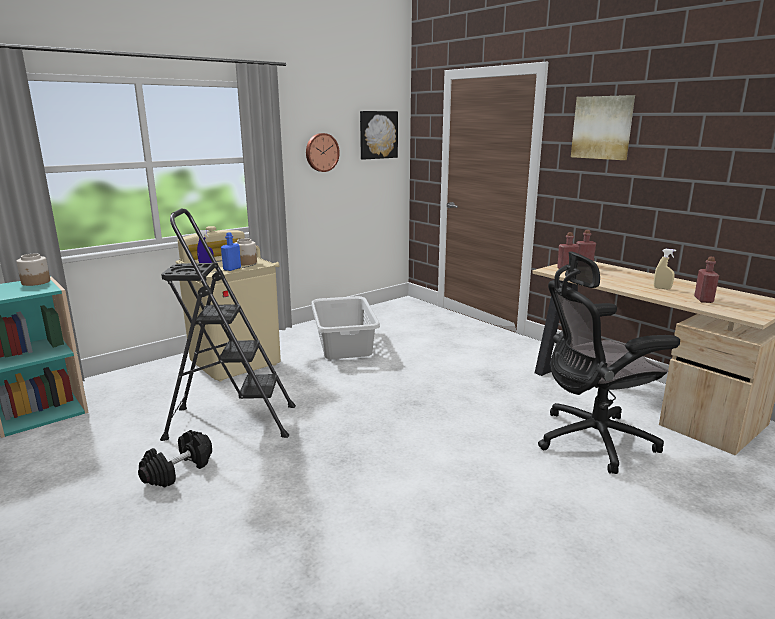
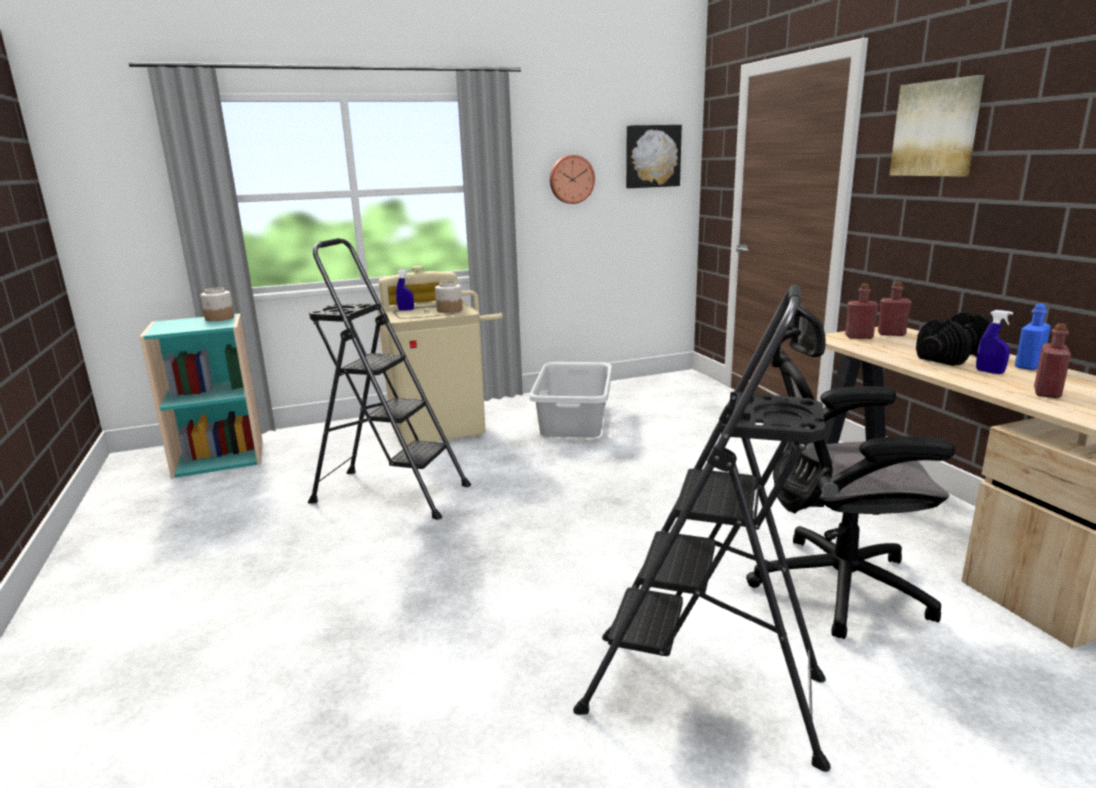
camera: 20 degrees right, 0 degrees up
(178, 471) = (303, 538): black dumbbell -> black dumbbell (953, 357)
(232, 268) = (427, 316): blue bottle -> blue bottle (1028, 366)
(558, 528) = (706, 694): none -> step ladder
(662, 288) = (989, 372): beige spray bottle -> blue spray bottle

